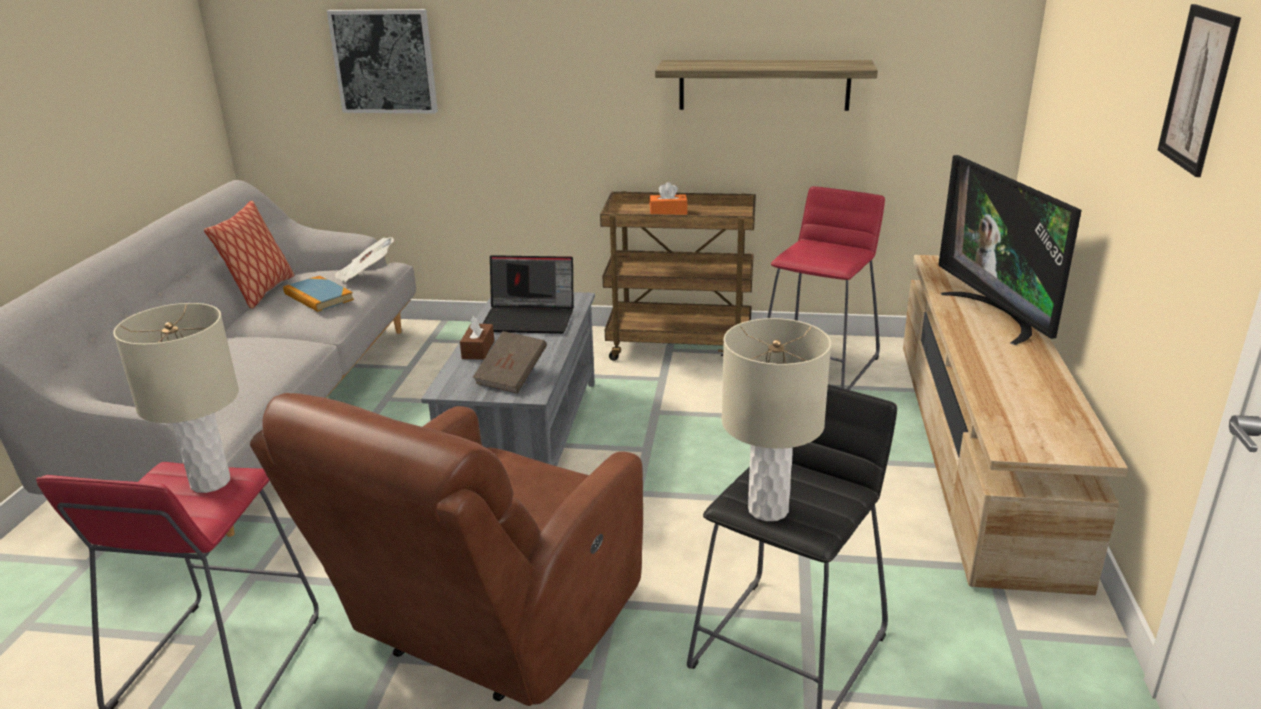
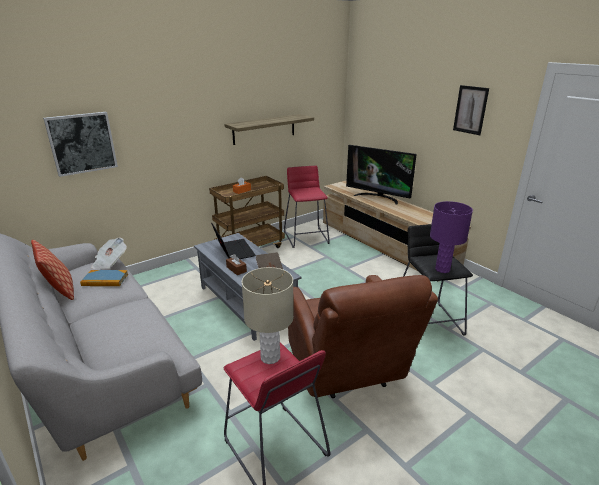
camera: 45 degrees left, 0 degrees up
(530, 319) = (233, 250): laptop -> laptop turned 75 degrees counterclockwise
(768, 509) = (442, 269): beige table lamp -> purple table lamp

